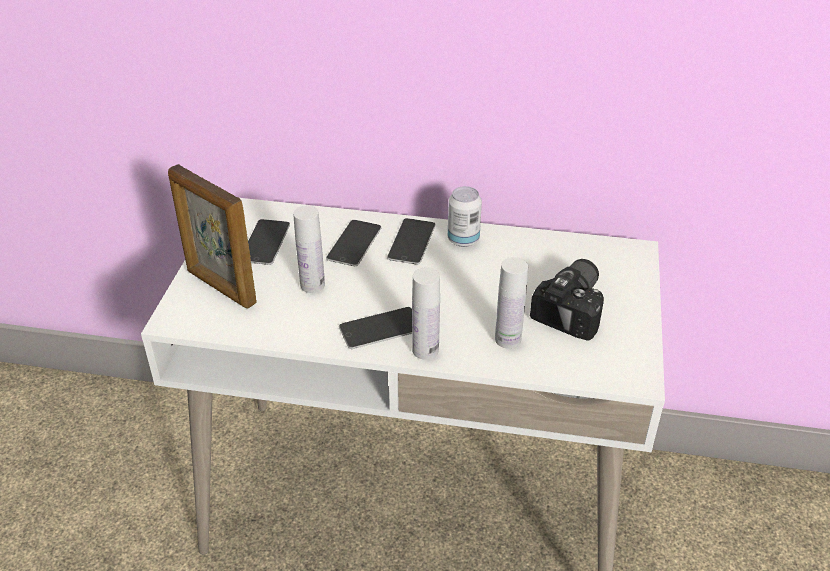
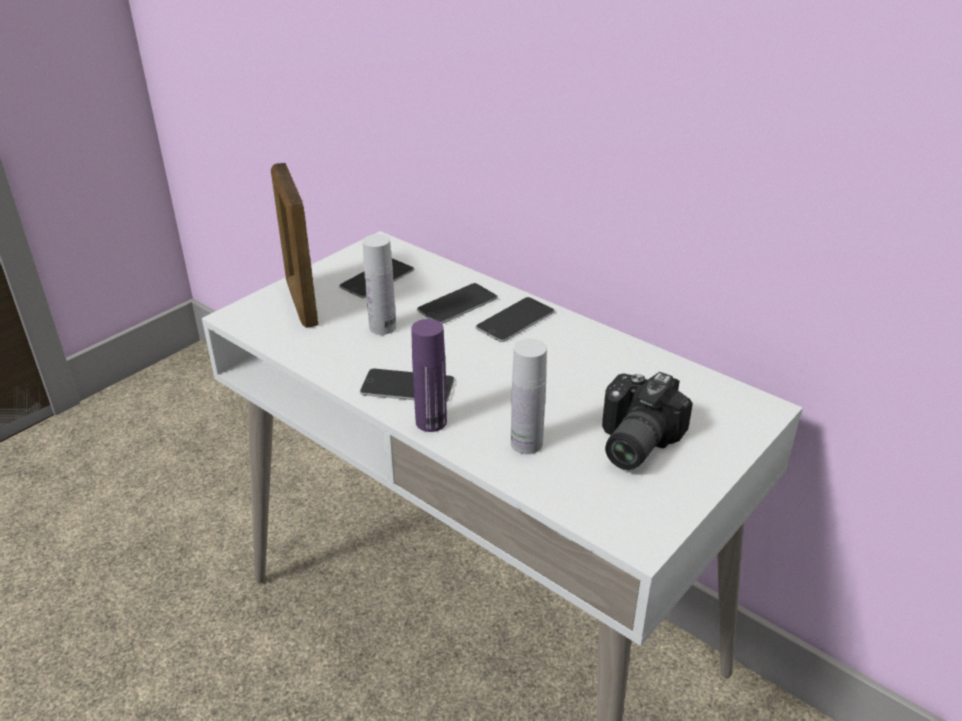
camera: 30 degrees right, 5 degrees down
(425, 350) = (431, 422): white bottle -> purple bottle
(463, 240) = (570, 335): can -> none
(575, 309) = (631, 441): camera -> camera turned 150 degrees clockwise

